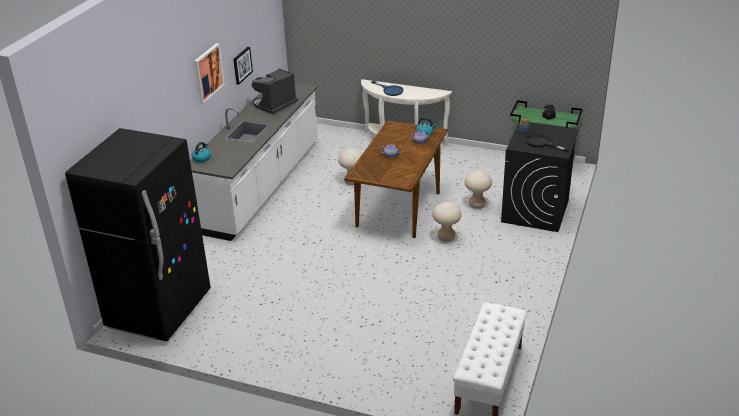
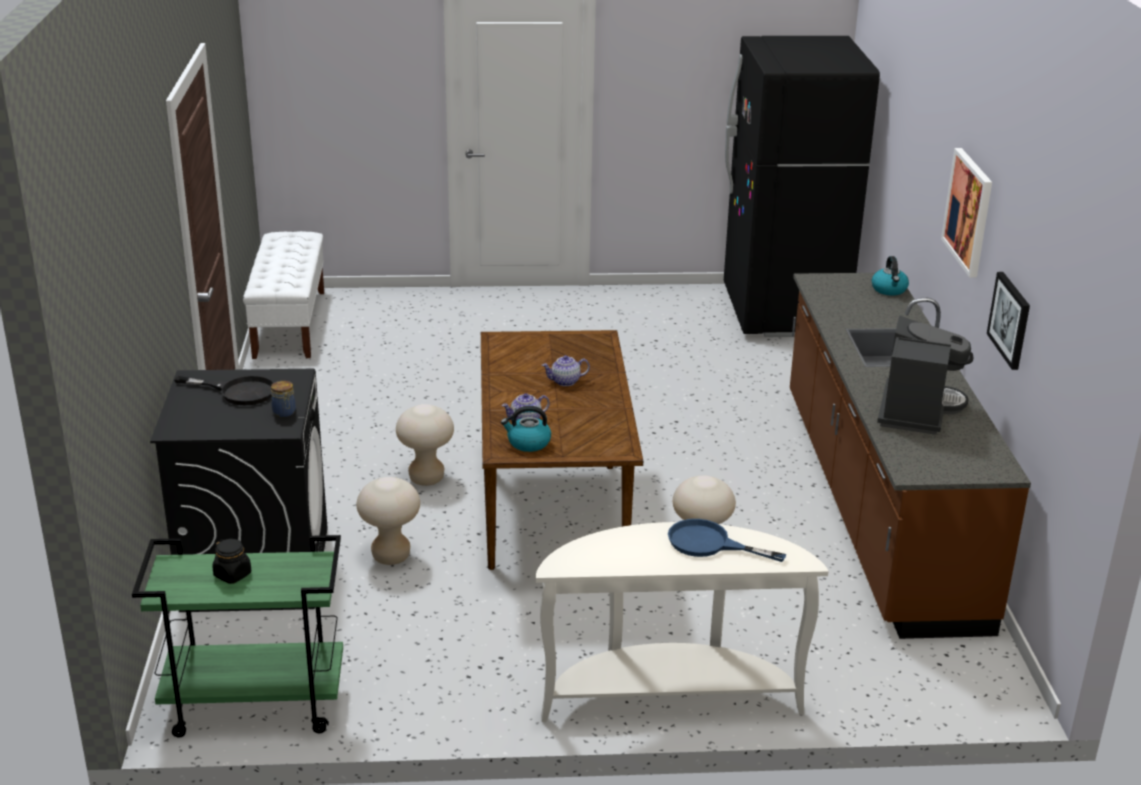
camera: 155 degrees right, 5 degrees down
(261, 186) = (877, 505): white counter -> brown counter

